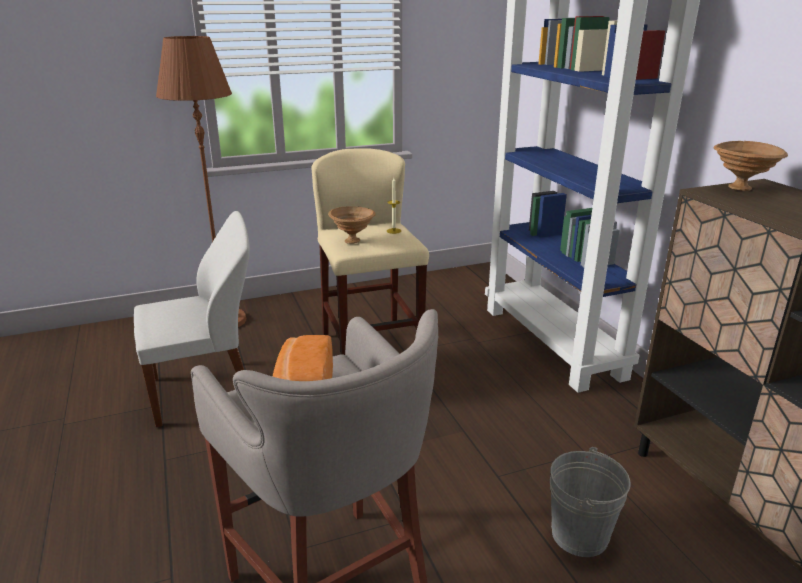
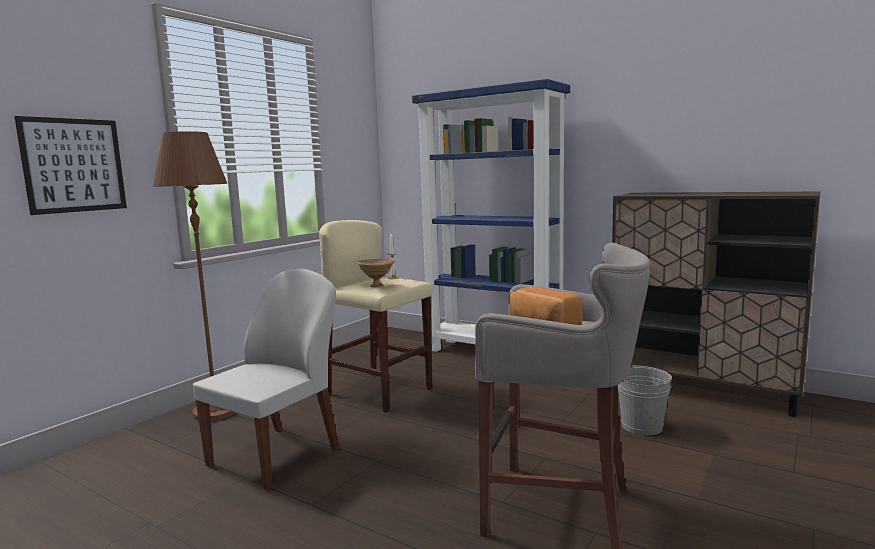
camera: 35 degrees left, 15 degrees down
(94, 69) = (74, 165): none -> picture
(741, 188) = (636, 193): brown bowl -> none

